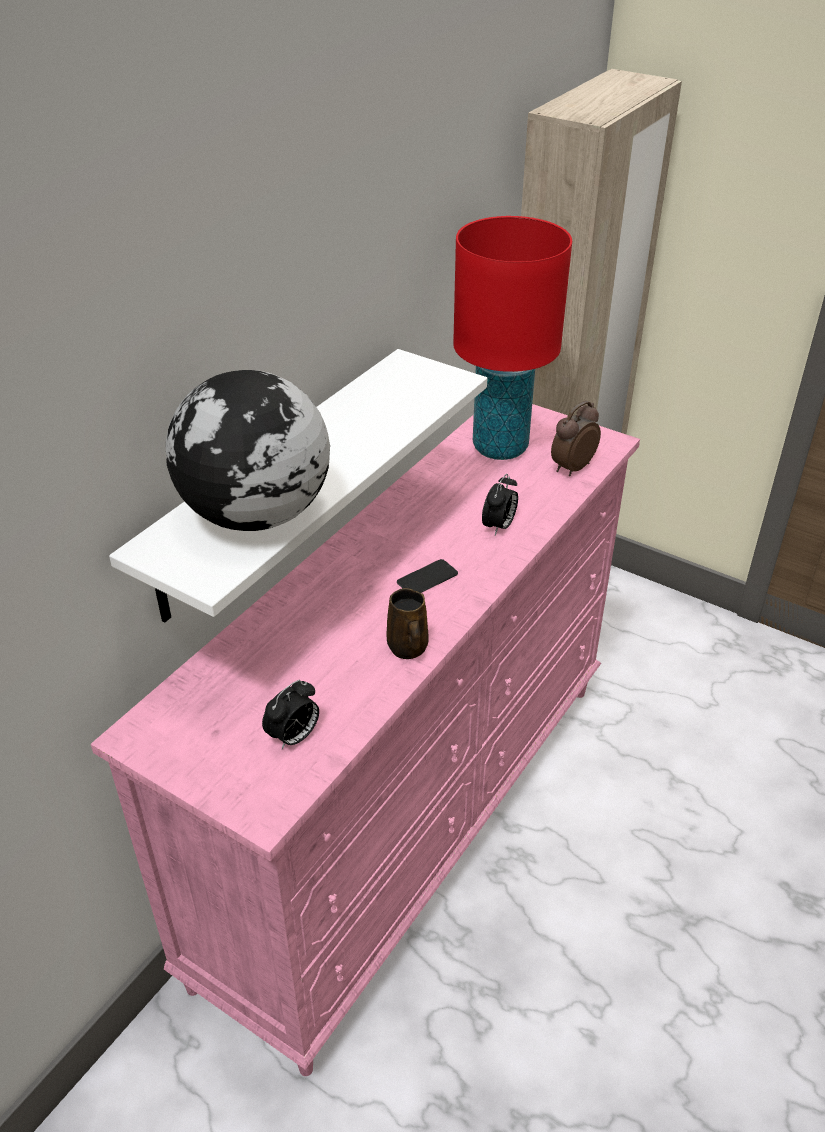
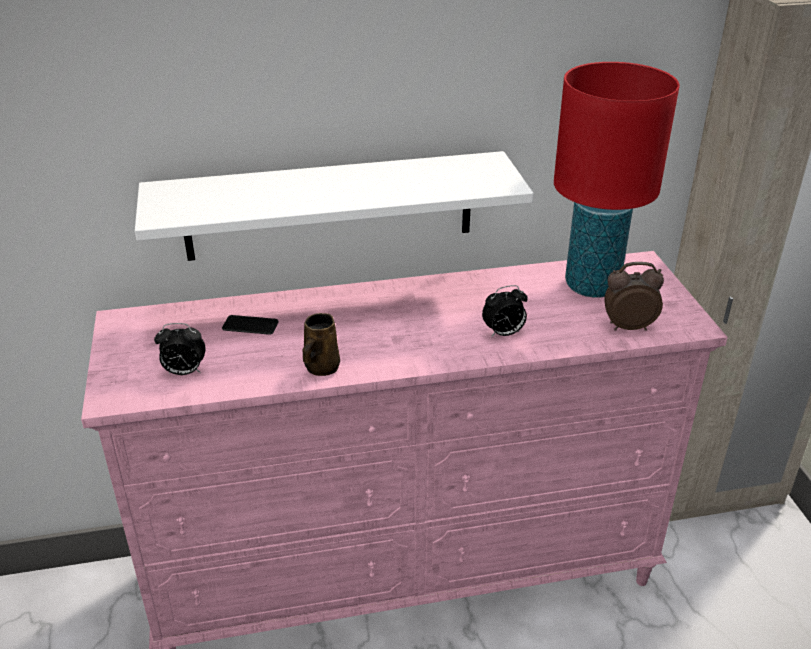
camera: 45 degrees right, 5 degrees down
(256, 516) = (238, 200): globe -> none
(427, 578) = (401, 336): phone -> phone (250, 326)

